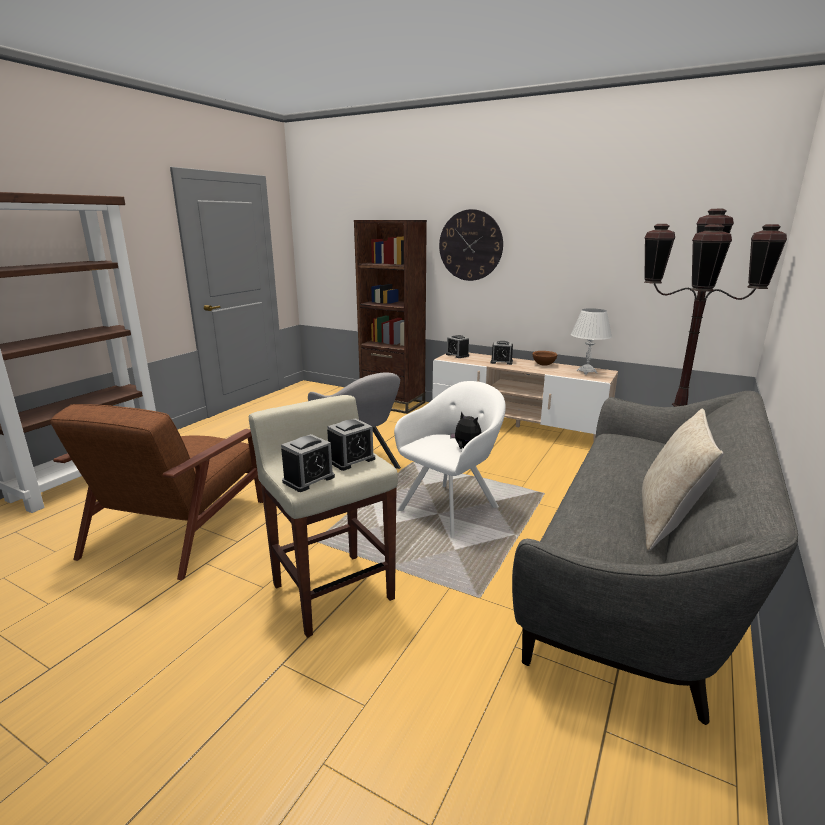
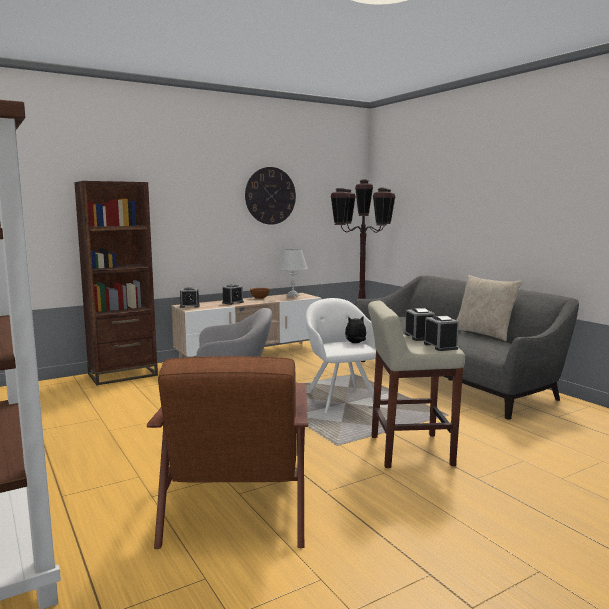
camera: 60 degrees left, 10 degrees down
(181, 525) = (239, 497): brown armchair -> brown armchair turned 45 degrees clockwise
(470, 245) = (180, 206): wall clock -> wall clock (270, 196)

